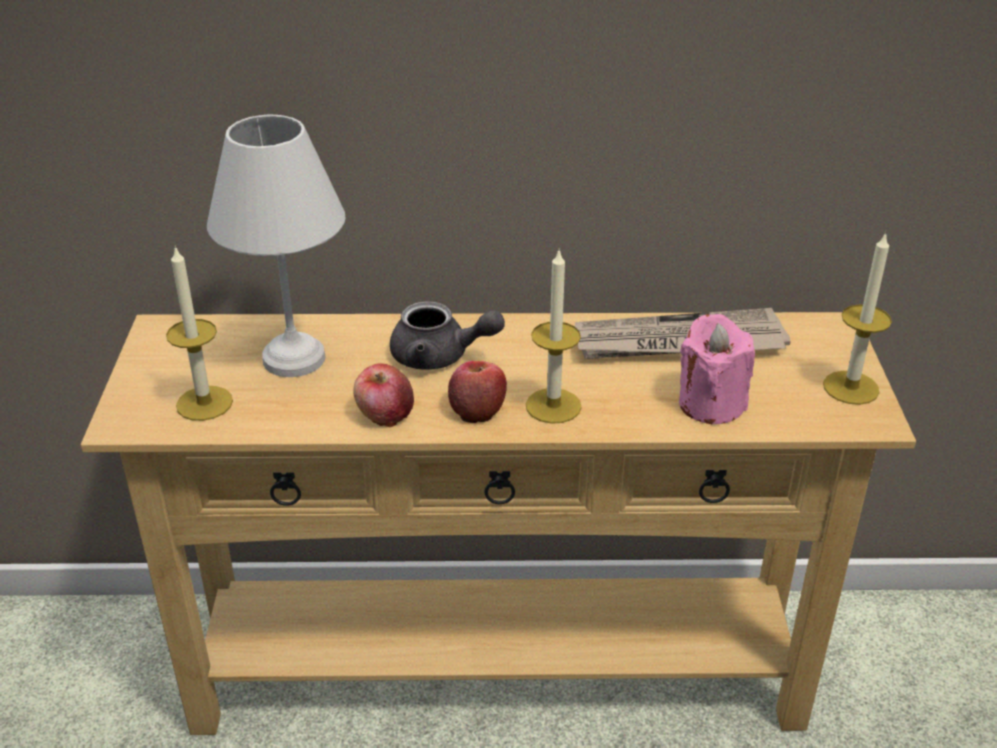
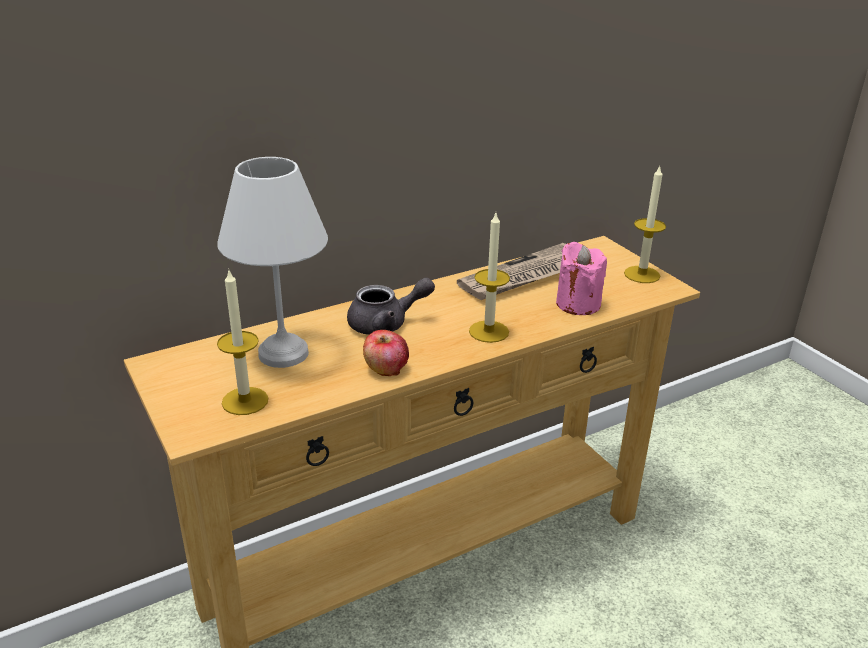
camera: 30 degrees left, 5 degrees down
(477, 409) = (443, 347): apple -> none

